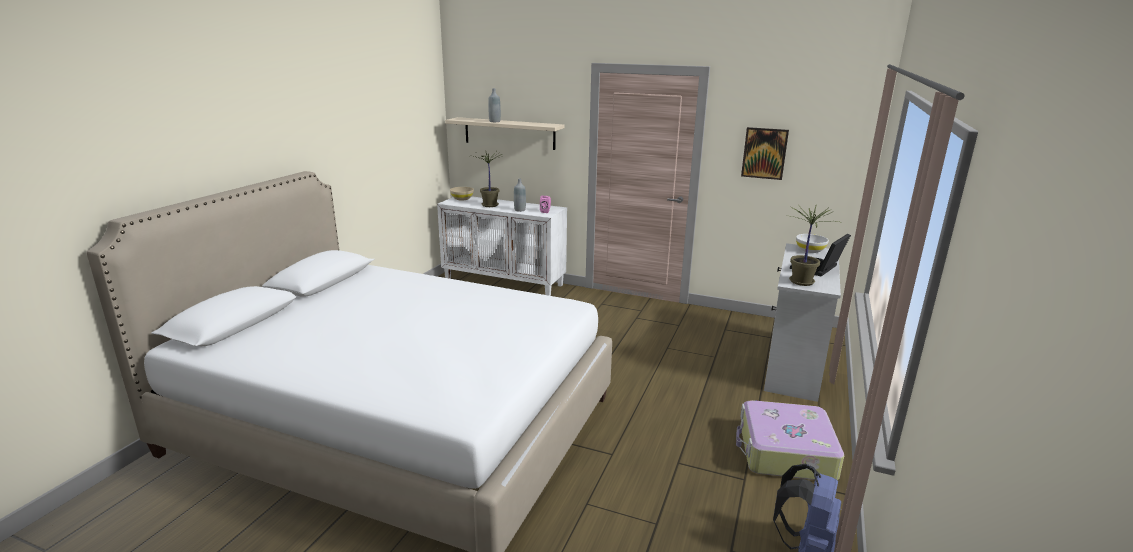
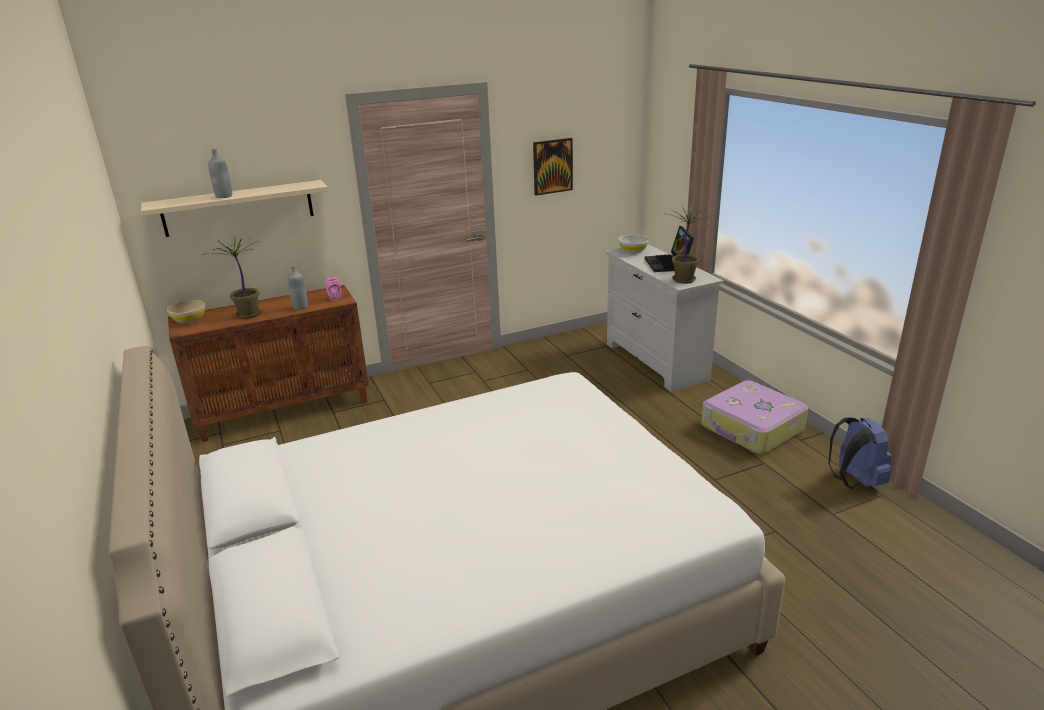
camera: 45 degrees left, 5 degrees up
(504, 282) = (285, 409): white cabinet -> brown cabinet

